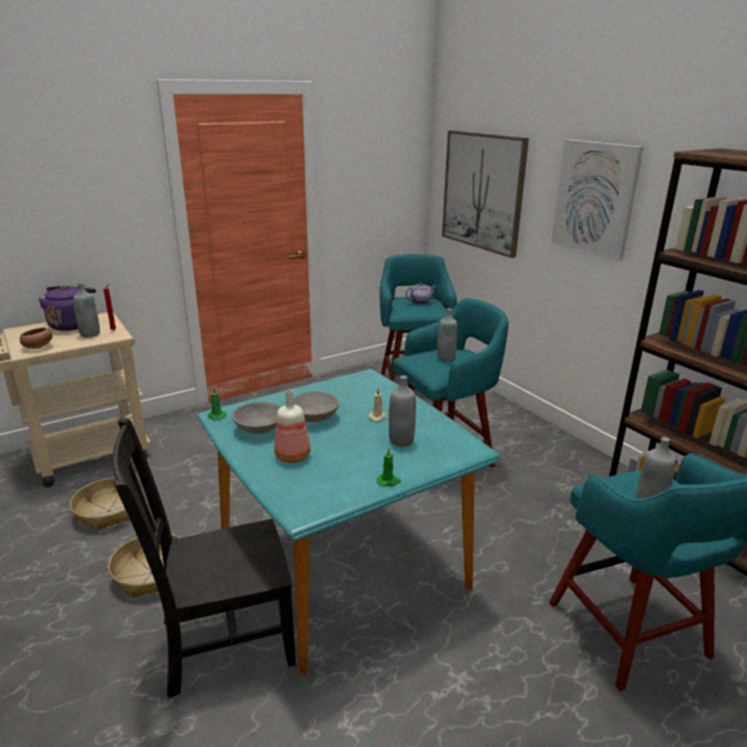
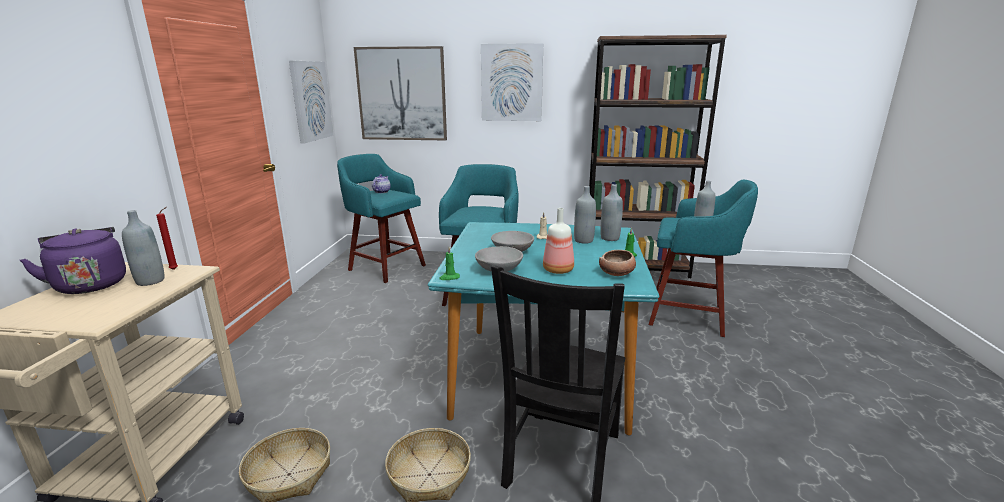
camera: 50 degrees left, 5 degrees down
(38, 347) = (105, 312): bowl -> bowl (617, 274)
(387, 189) = (310, 101): none -> picture
(446, 358) = (477, 210): grey bottle -> grey bottle (609, 238)

